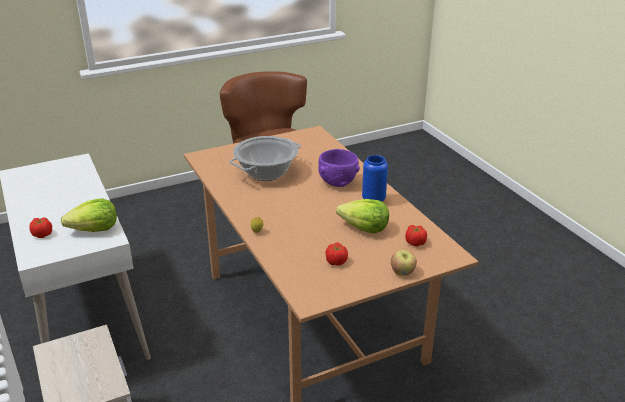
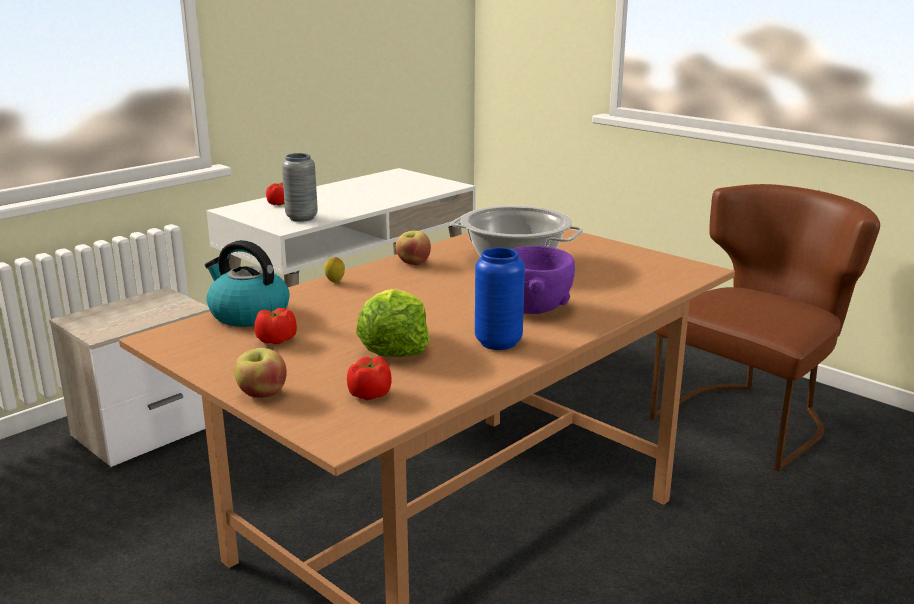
camera: 70 degrees right, 10 degrees down
(95, 229) = (301, 218): lettuce -> grey vase
(243, 202) = (413, 263): none -> apple
(290, 267) = (248, 314): none -> kettle

